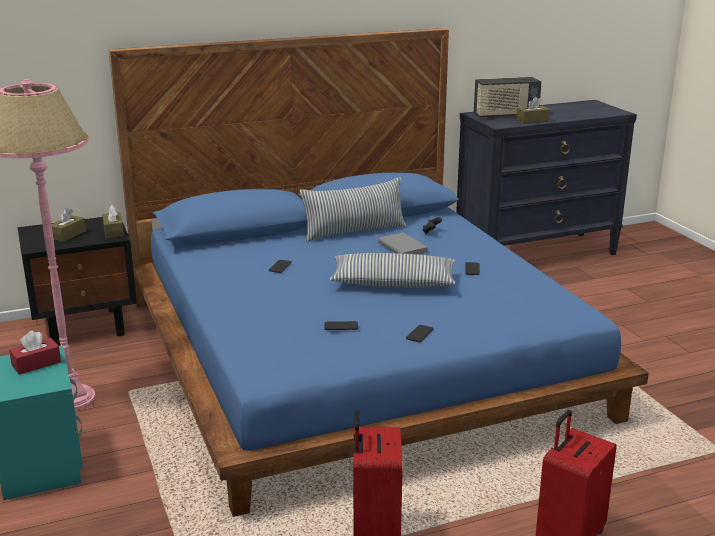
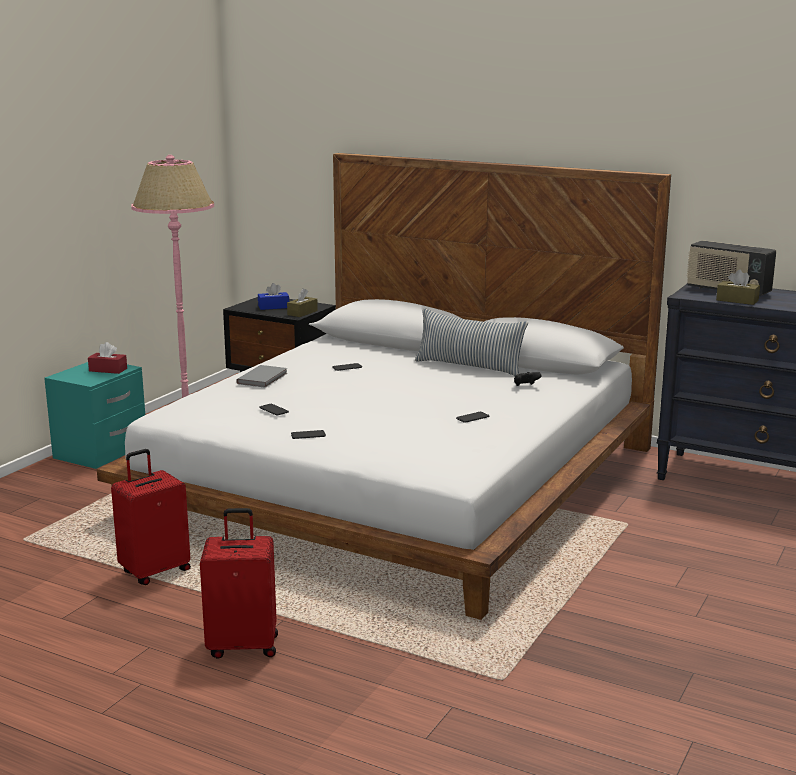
camera: 50 degrees right, 5 degrees down
(68, 235) = (273, 307): brown tissue box -> blue tissue box
(357, 356) = (398, 482): blue bed -> white bed
(393, 283) = (389, 403): pillow -> none
(403, 247) = (470, 386): grey book -> grey book (264, 378)

